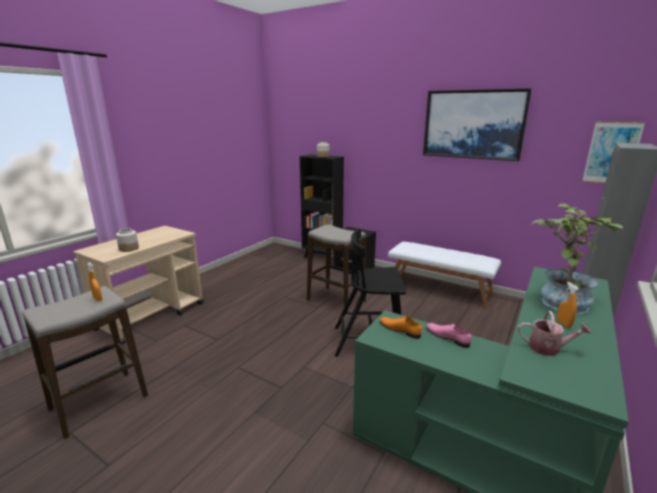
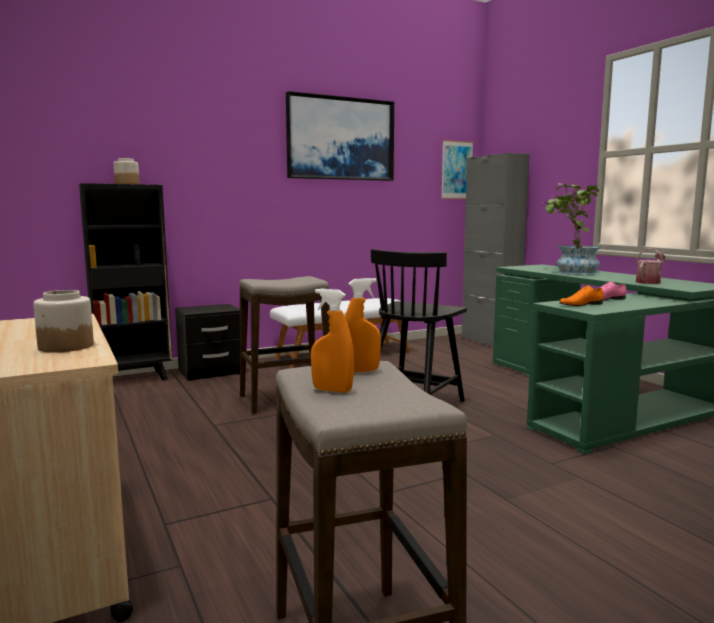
camera: 60 degrees left, 10 degrees down
(563, 324) = (612, 276): orange spray bottle -> orange spray bottle (332, 390)

